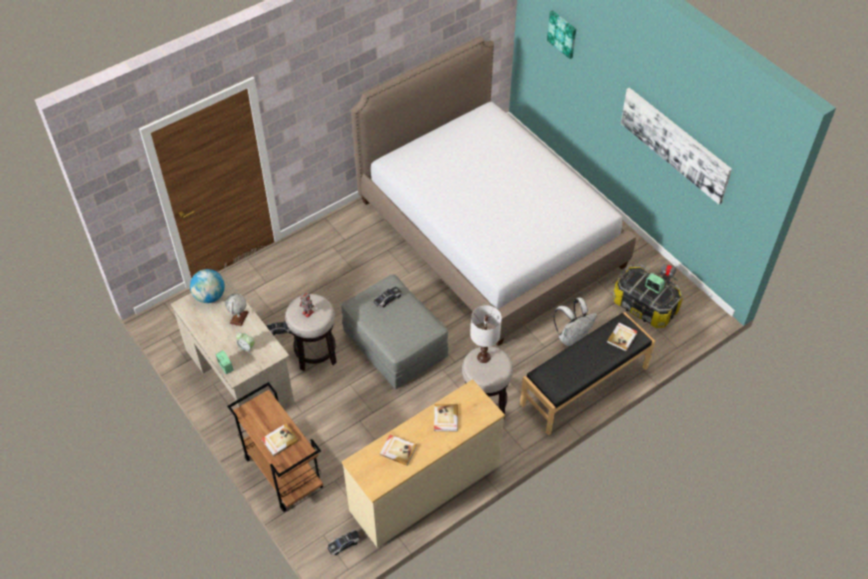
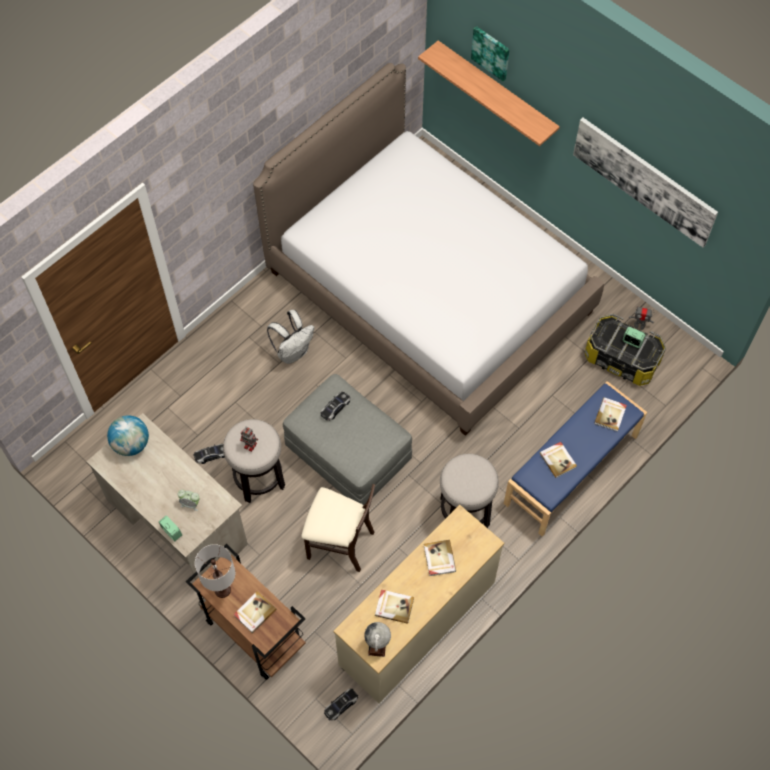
camera: 10 degrees left, 10 degrees up
(239, 317) = (172, 466): globe -> globe (377, 644)
(372, 414) = (340, 543): none -> beige chair
(483, 357) = (463, 470): white table lamp -> white table lamp (222, 590)
(565, 71) = (496, 92): none -> shelf
(569, 366) = (558, 460): none -> book
(572, 337) = (547, 411): white backpack -> white backpack (293, 352)
(585, 386) = (572, 470): black bench -> blue bench

